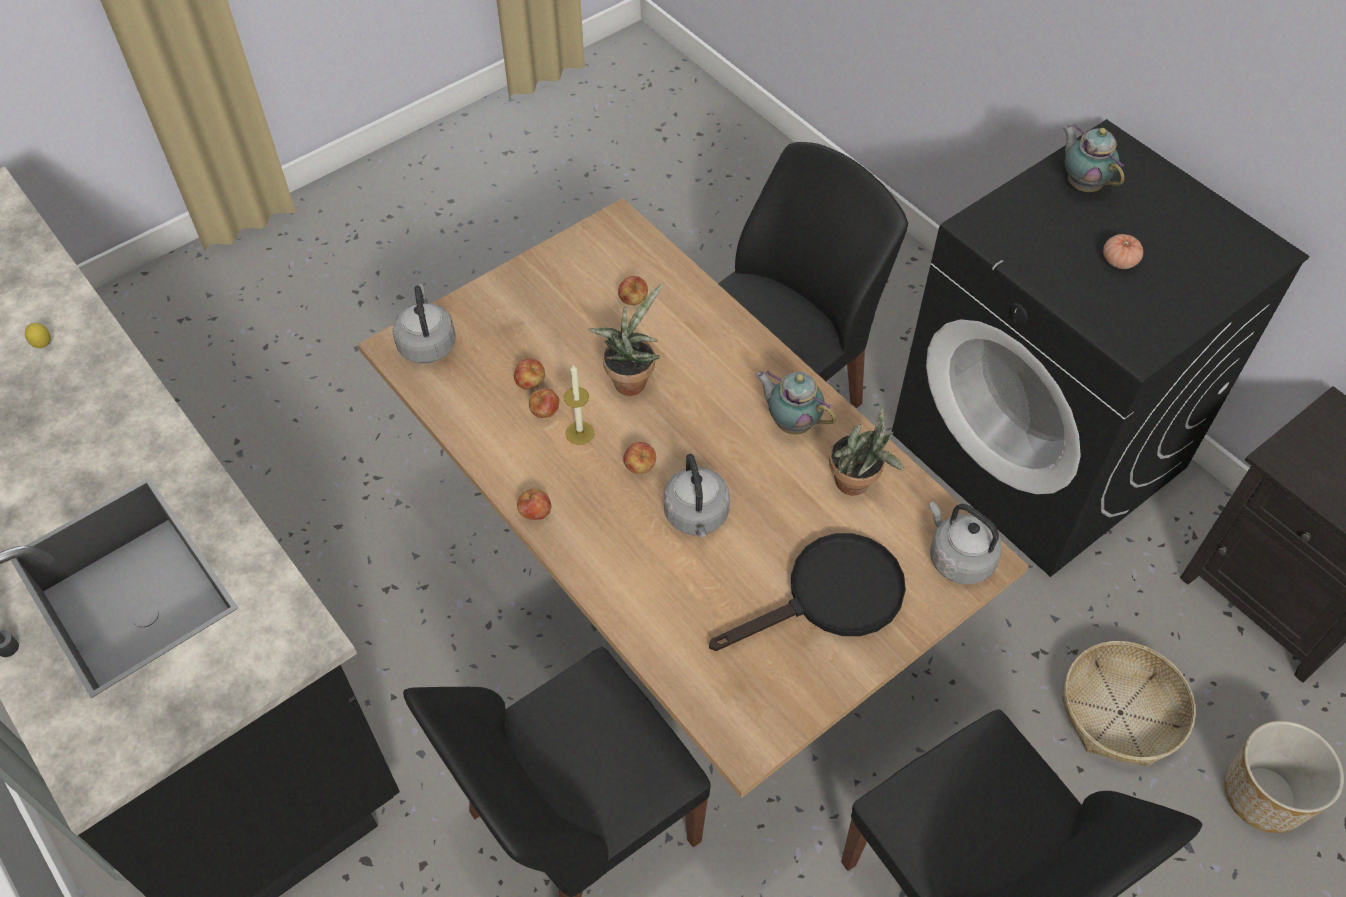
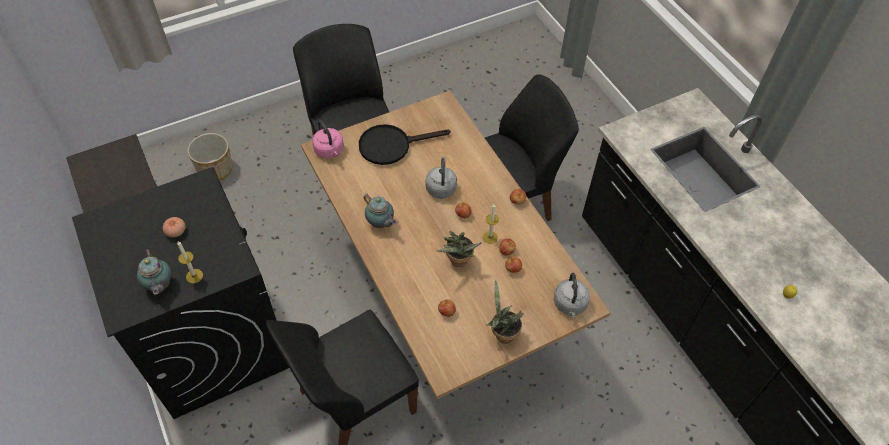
camera: 170 degrees left, 0 degrees up
(857, 484) = (360, 189): potted plant -> potted plant (502, 333)
(958, 558) = (330, 151): grey kettle -> pink kettle
(1040, 205) = (194, 276): none -> candle
(1120, 713) = (254, 207): basket -> none

